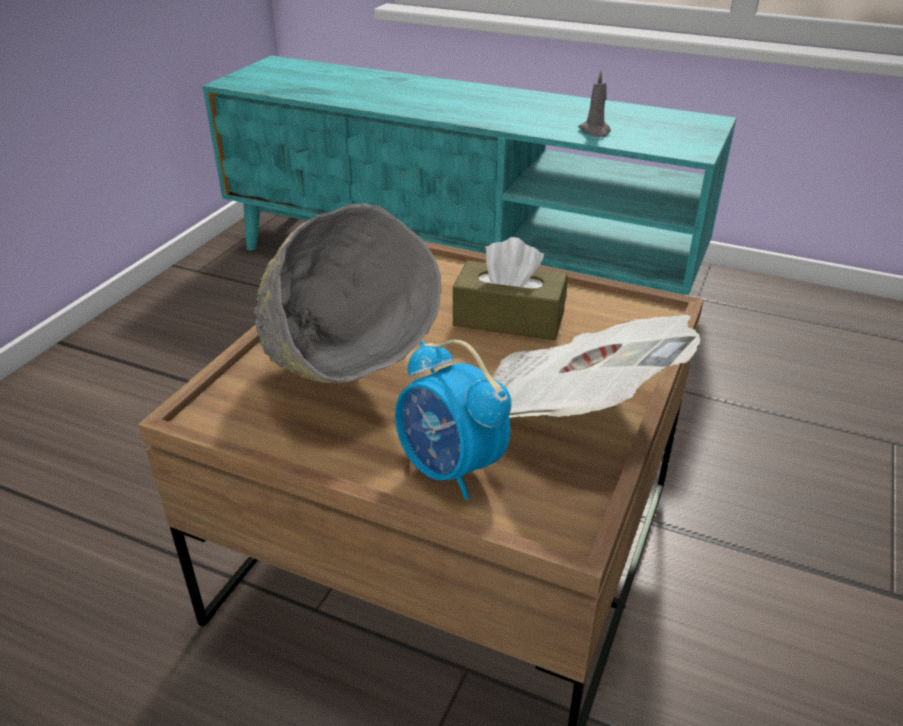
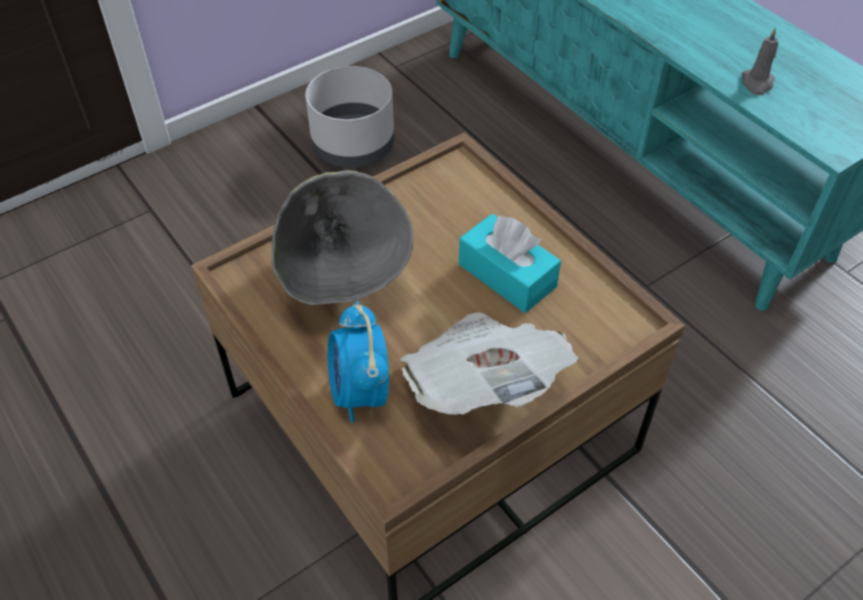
camera: 30 degrees right, 15 degrees up
(196, 343) = (354, 146): none -> grey planter
(509, 319) = (507, 275): brown tissue box -> turquoise tissue box

